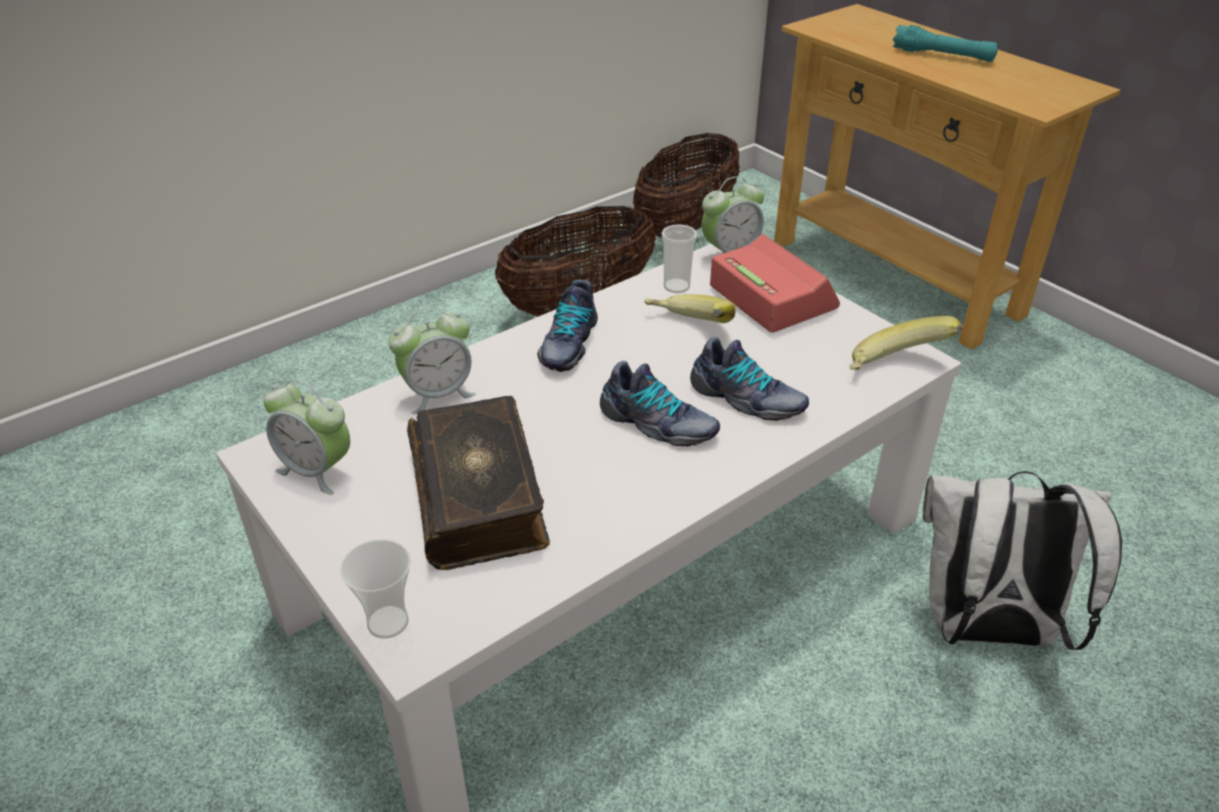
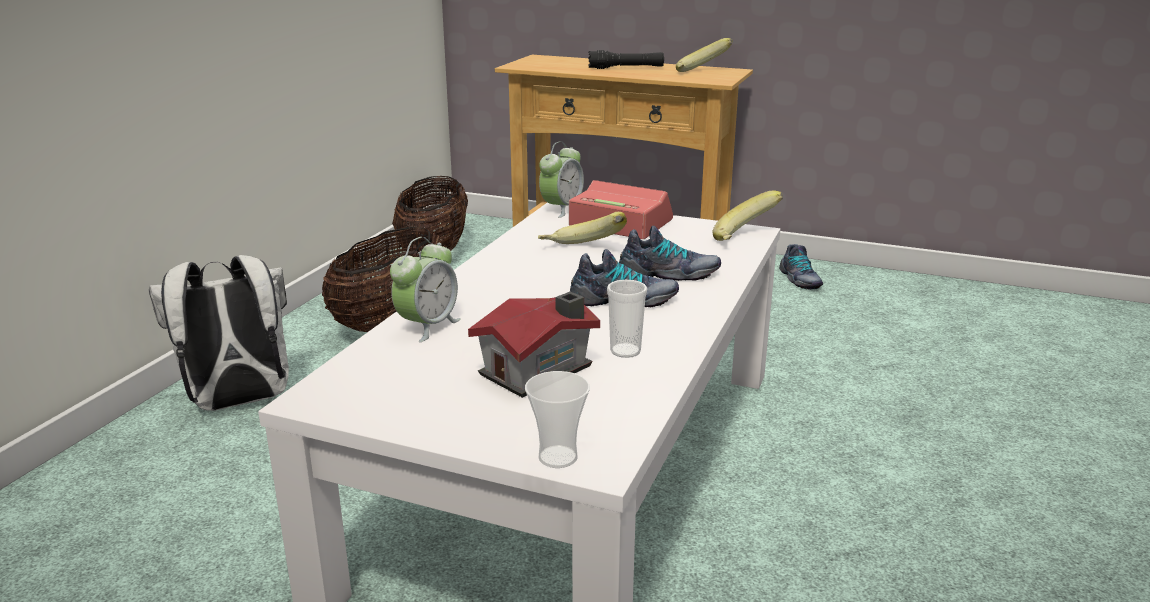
camera: 30 degrees left, 15 degrees down
(317, 470) = (376, 394): alarm clock -> none
(480, 497) = (540, 370): book -> toy house
(567, 344) = (500, 276): shoe -> shoe (799, 279)
(676, 286) = (544, 232): cup -> cup (625, 351)
(942, 55) = (626, 68): turquoise flashlight -> black flashlight
(984, 630) = (864, 421): white backpack -> white backpack (238, 402)
(1035, 84) = (701, 72): none -> banana

